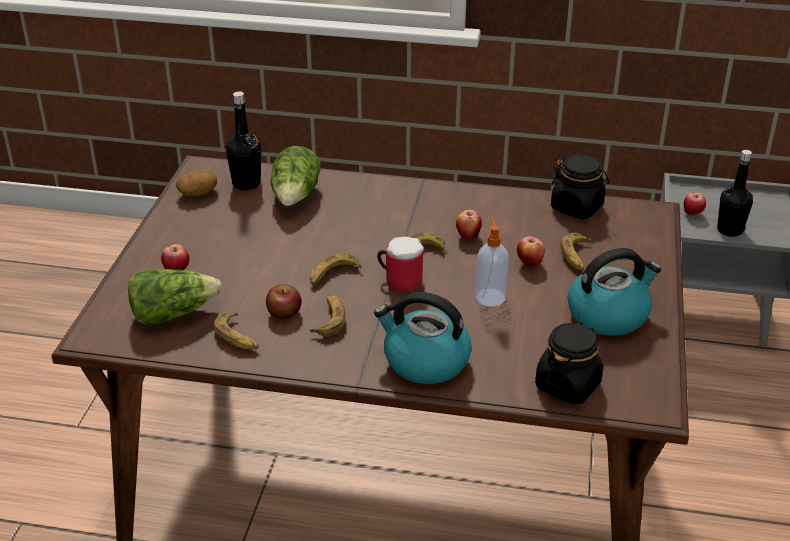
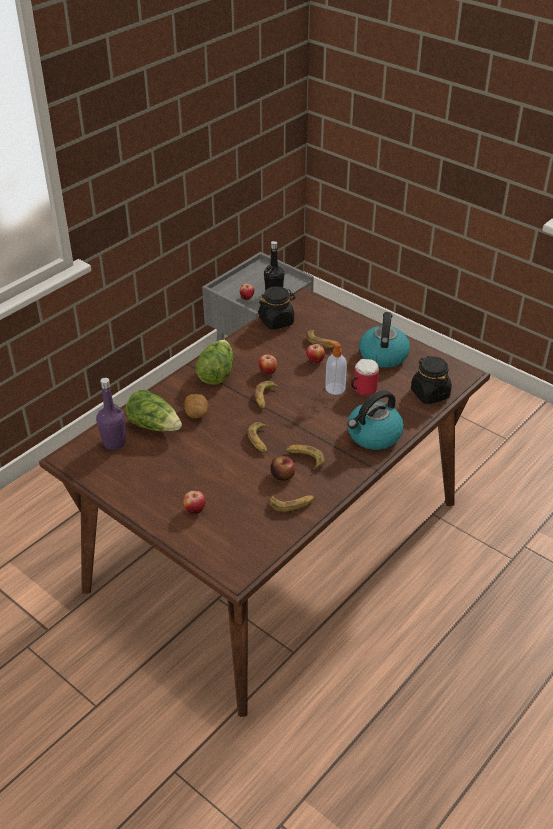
camera: 60 degrees left, 5 degrees up
(173, 313) = (242, 526): lettuce -> lettuce (216, 373)
(198, 193) = (102, 470): potato -> potato (197, 413)
(246, 183) = (114, 442): black bottle -> purple bottle
(400, 279) = (288, 415): mug -> mug (361, 389)

